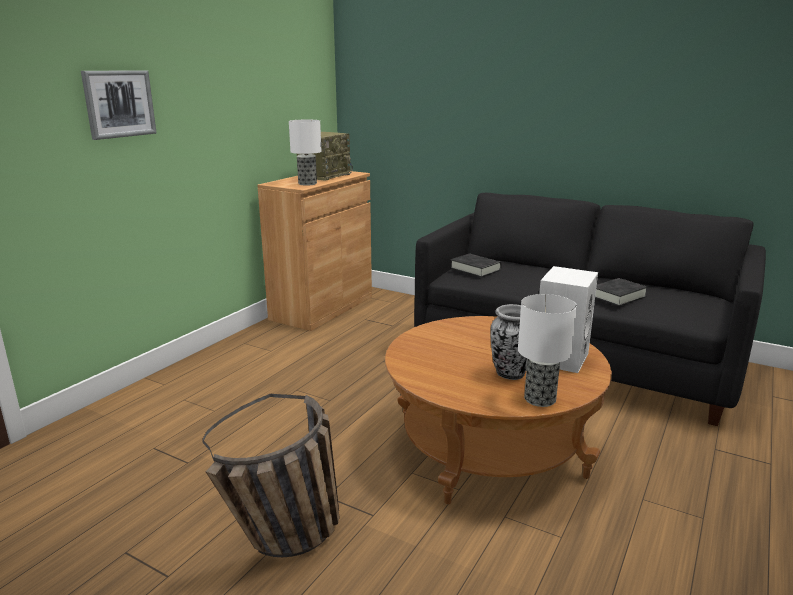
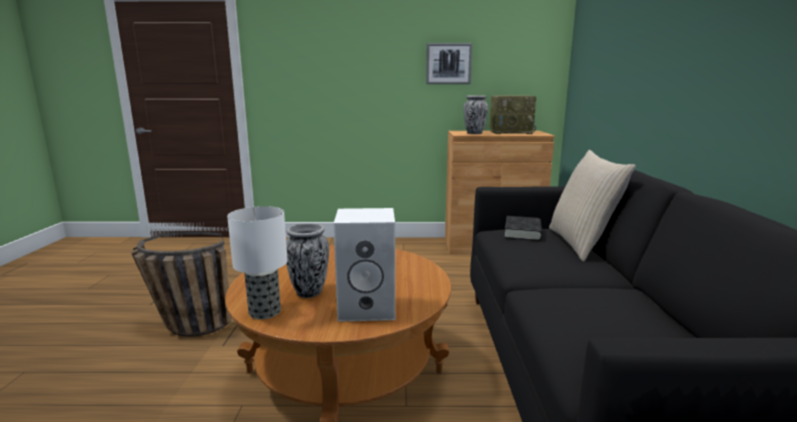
camera: 60 degrees right, 5 degrees down
(119, 104) = (337, 62): picture -> picture (448, 63)
(307, 183) = (474, 133): table lamp -> vase
(516, 263) = (581, 244): none -> beige pillow
(617, 296) = (571, 304): black book -> none

